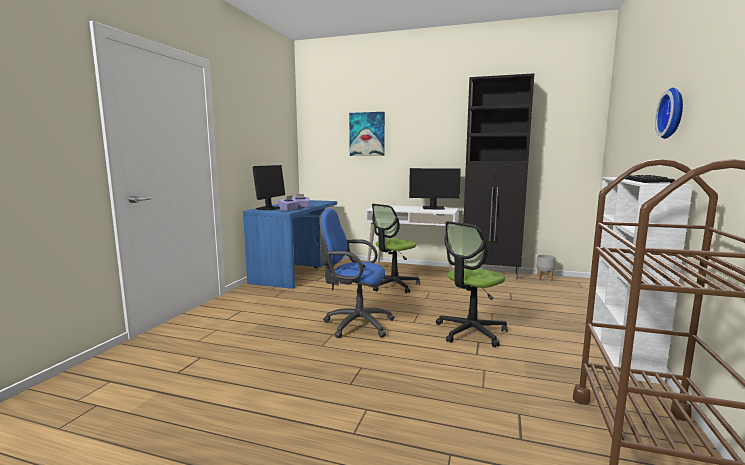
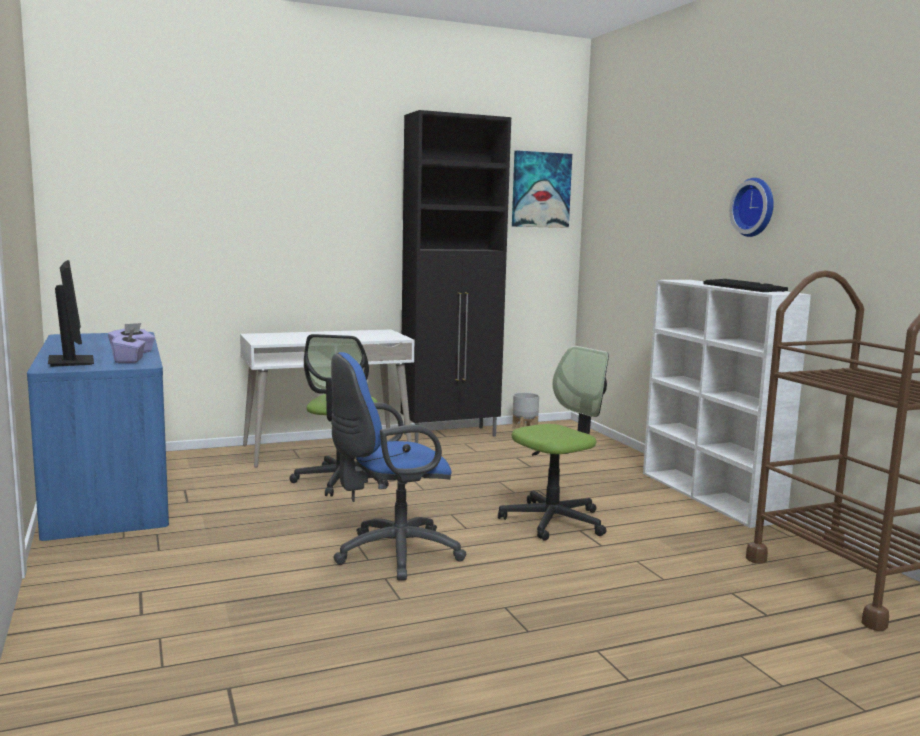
camera: 40 degrees left, 0 degrees up
(367, 134) = (211, 193): picture -> picture (540, 190)
(433, 208) = (358, 333): monitor -> none
(471, 332) = (553, 521): office chair -> office chair turned 135 degrees counterclockwise

